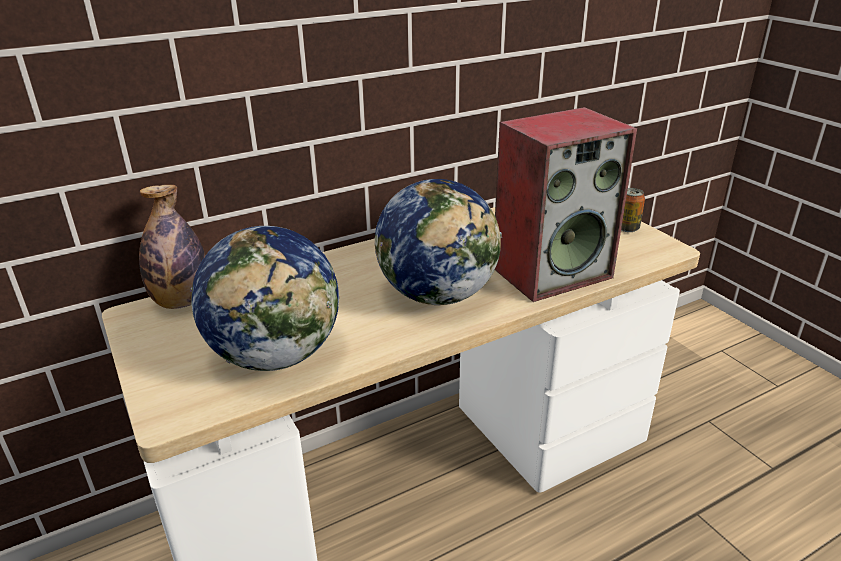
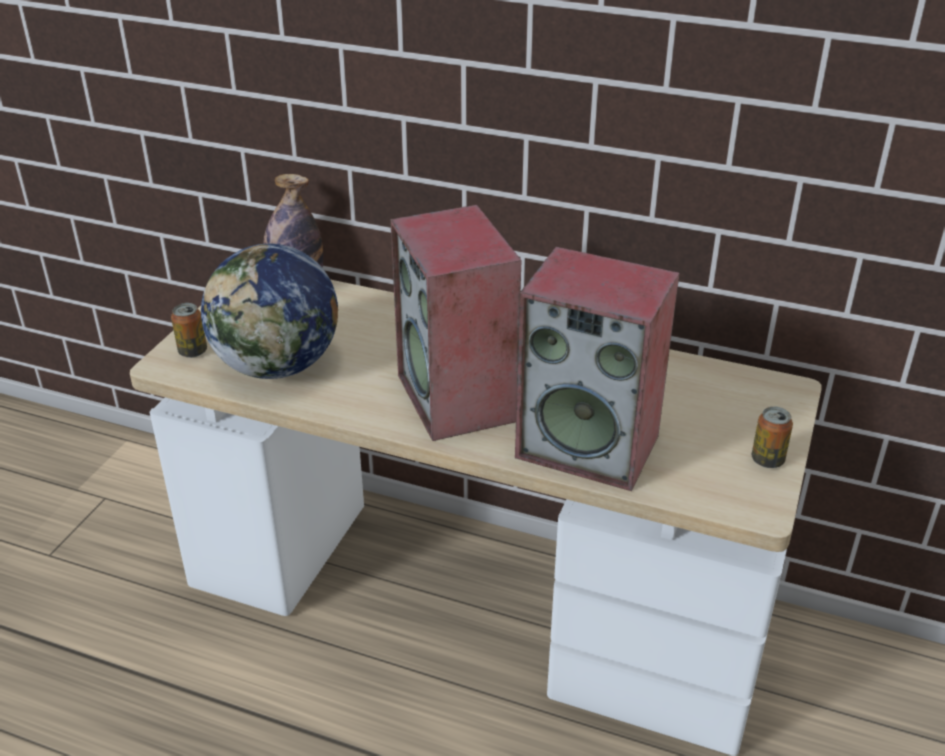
camera: 50 degrees right, 5 degrees up
(177, 392) = (192, 351): none -> can
(438, 295) = (458, 398): globe -> speaker

